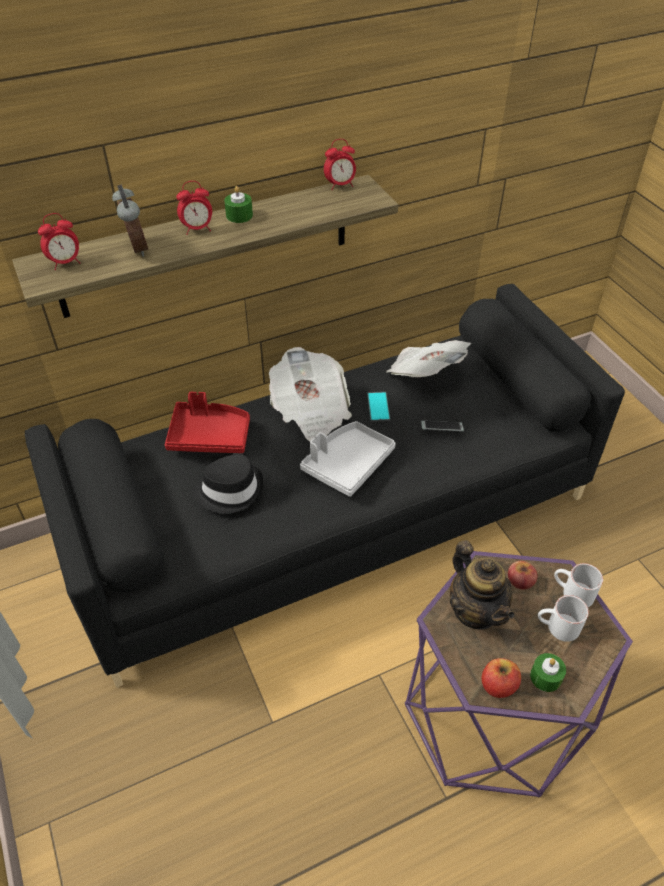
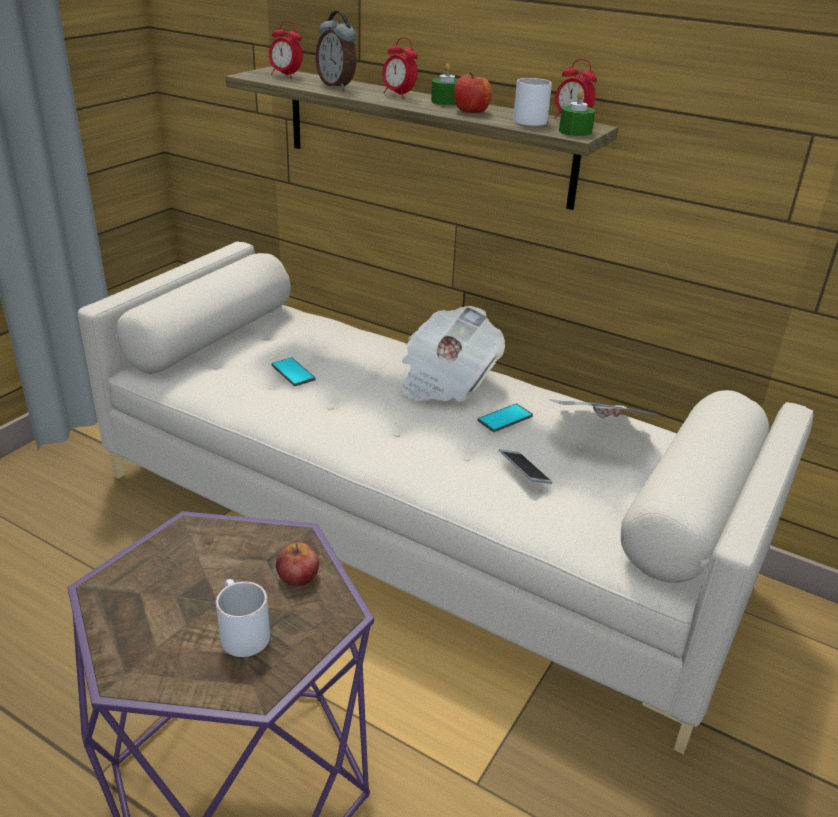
camera: 55 degrees right, 15 degrees down
(136, 249) = (337, 86): alarm clock -> alarm clock turned 105 degrees clockwise
(209, 435) = (350, 341): red tray -> none
(230, 490) = (293, 372): black hat -> phone
(332, 516) = (415, 527): black sofa -> beige sofa
(347, 464) = (395, 424): grey tray -> none
(476, 610) = (222, 551): teapot -> none
(498, 685) = (115, 602): apple -> apple (471, 111)
(545, 677) = (150, 643): green candle -> green candle (575, 131)
(572, 593) = (311, 631): white mug -> white mug (527, 119)

